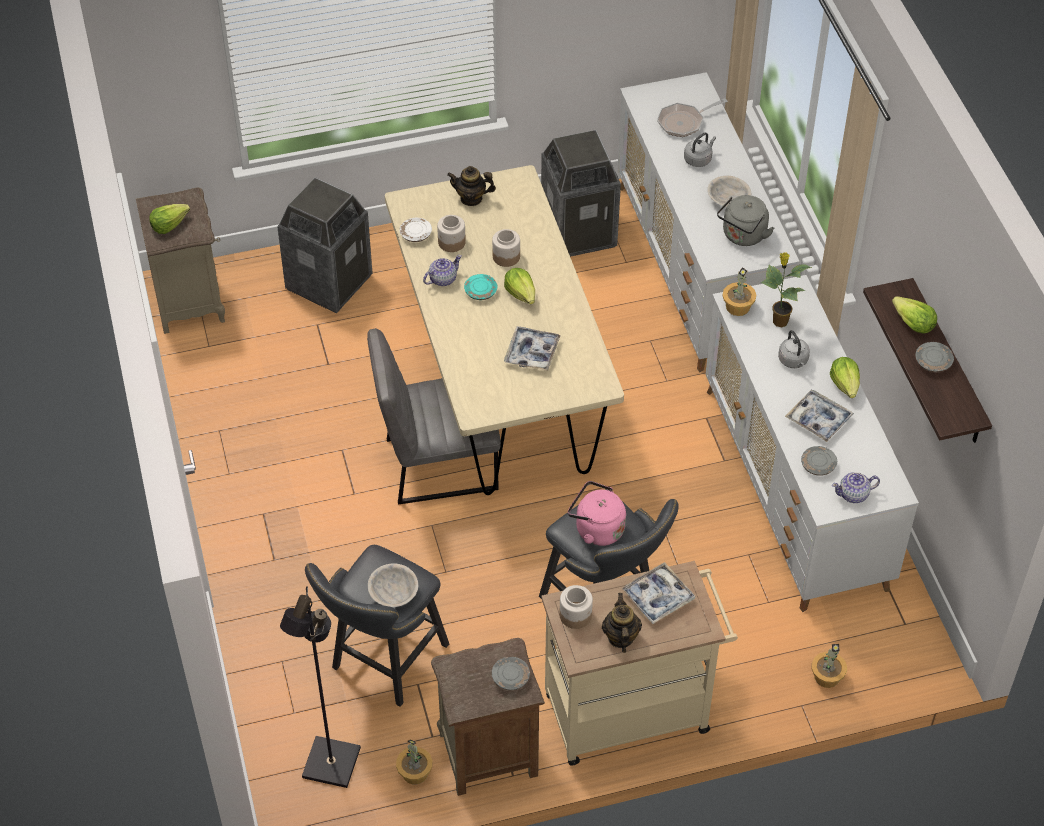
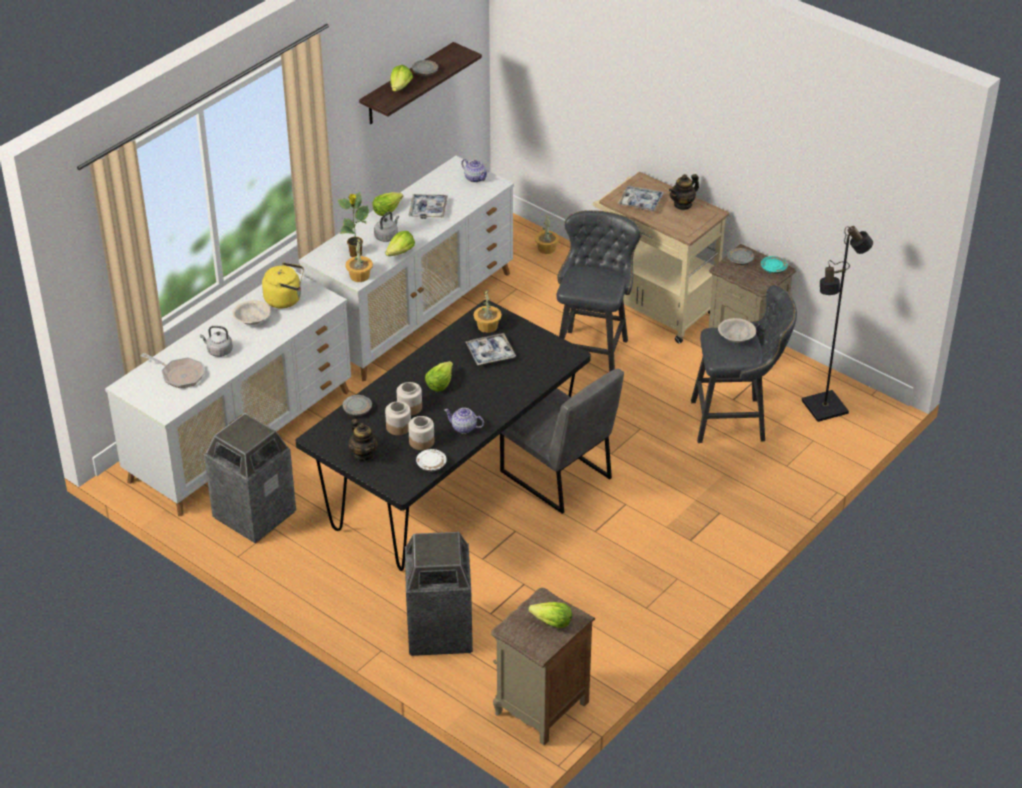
camera: 125 degrees left, 10 degrees down
(414, 773) = (790, 371): potted plant -> potted plant (488, 326)
(481, 291) = (457, 403): turquoise plate -> turquoise plate (773, 269)
(498, 379) = (449, 485): beige dining table -> black dining table
(576, 615) = (688, 225): jar -> jar (398, 427)
(596, 529) = (595, 281): pink kettle -> none
(743, 236) = (285, 299): grey kettle -> yellow kettle
(754, 358) = (400, 252): none -> lettuce
(818, 465) = (466, 198): grey plate -> grey plate (357, 409)

